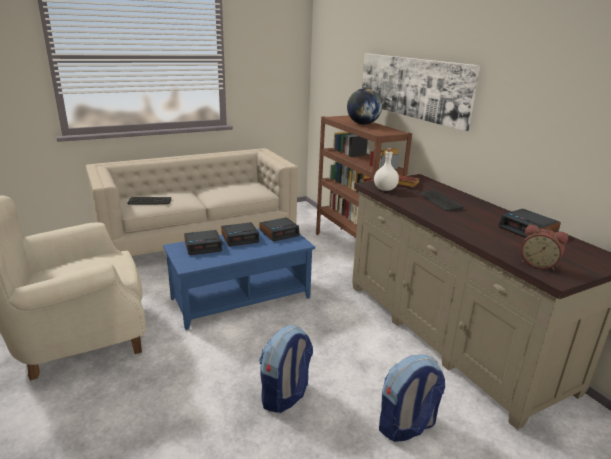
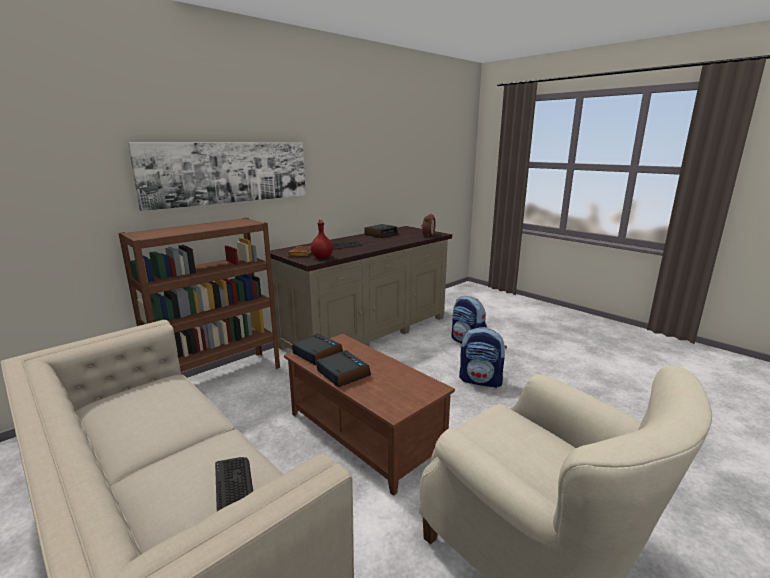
camera: 105 degrees left, 5 degrees down
(203, 246) = (380, 391): alarm clock -> none
(241, 297) = (363, 434): blue coffee table -> brown coffee table
(362, 124) = (195, 227): globe -> none
(385, 189) = (322, 257): white bottle -> red bottle

